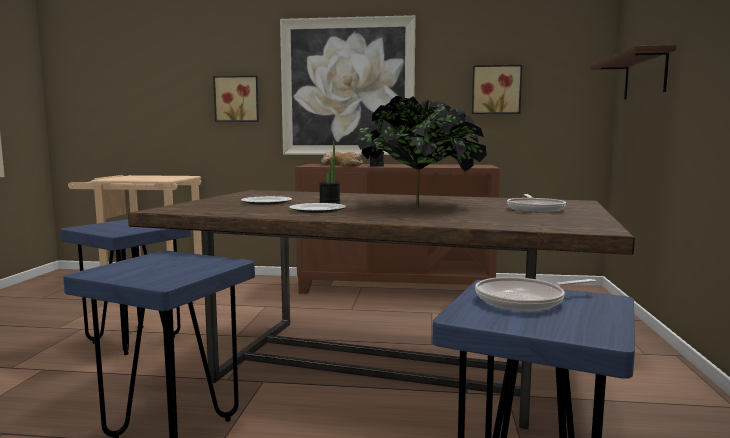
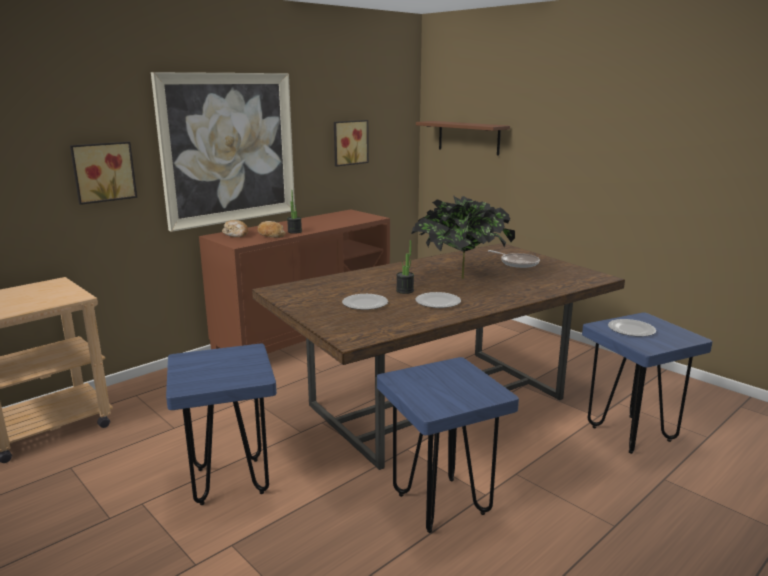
camera: 50 degrees left, 10 degrees up
(524, 300) = (631, 330): frying pan -> plate

